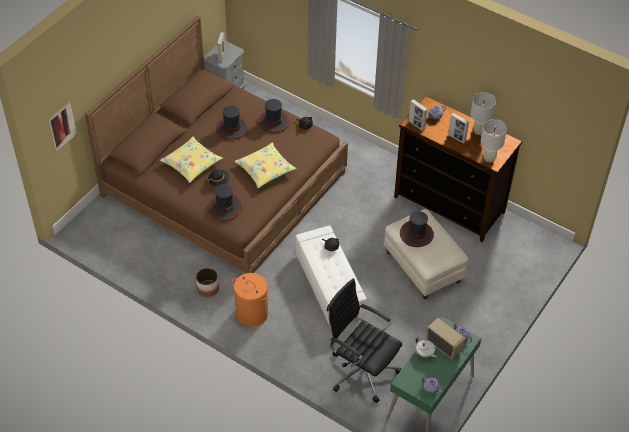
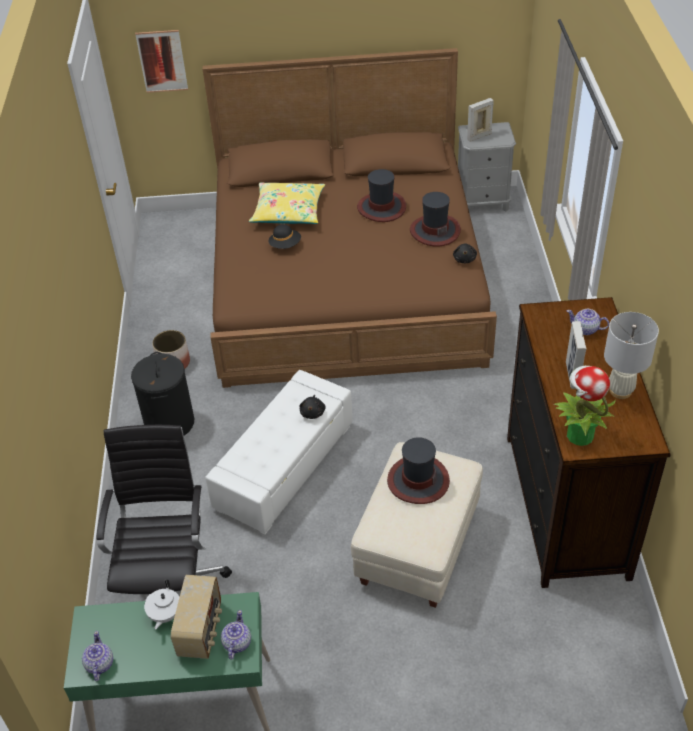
camera: 55 degrees right, 5 degrees down
(224, 207) = (249, 273): hat -> none
(251, 314) = (169, 422): orange laundry basket -> black laundry basket
(265, 170) = (348, 269): yellow pillow -> none
(416, 125) = (541, 320): picture frame -> none
(489, 158) = (579, 435): white table lamp -> potted plant

